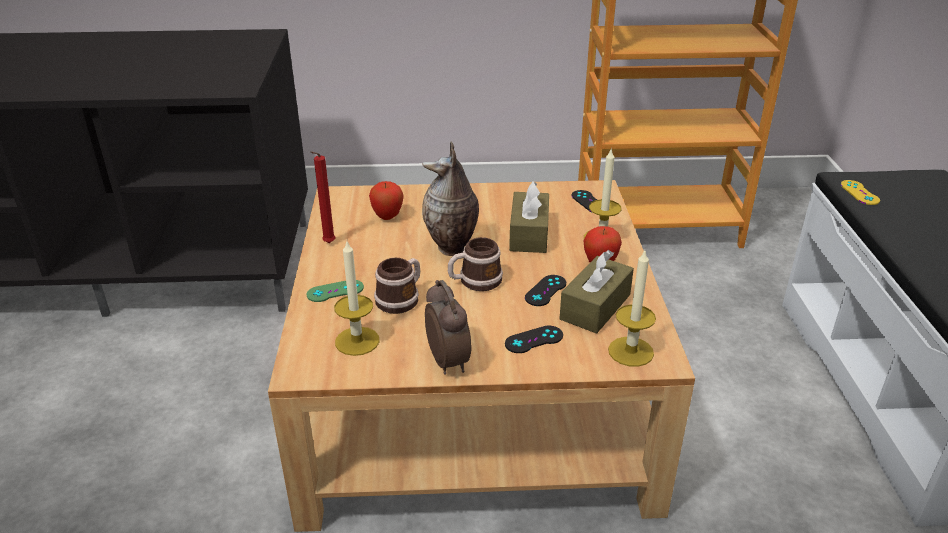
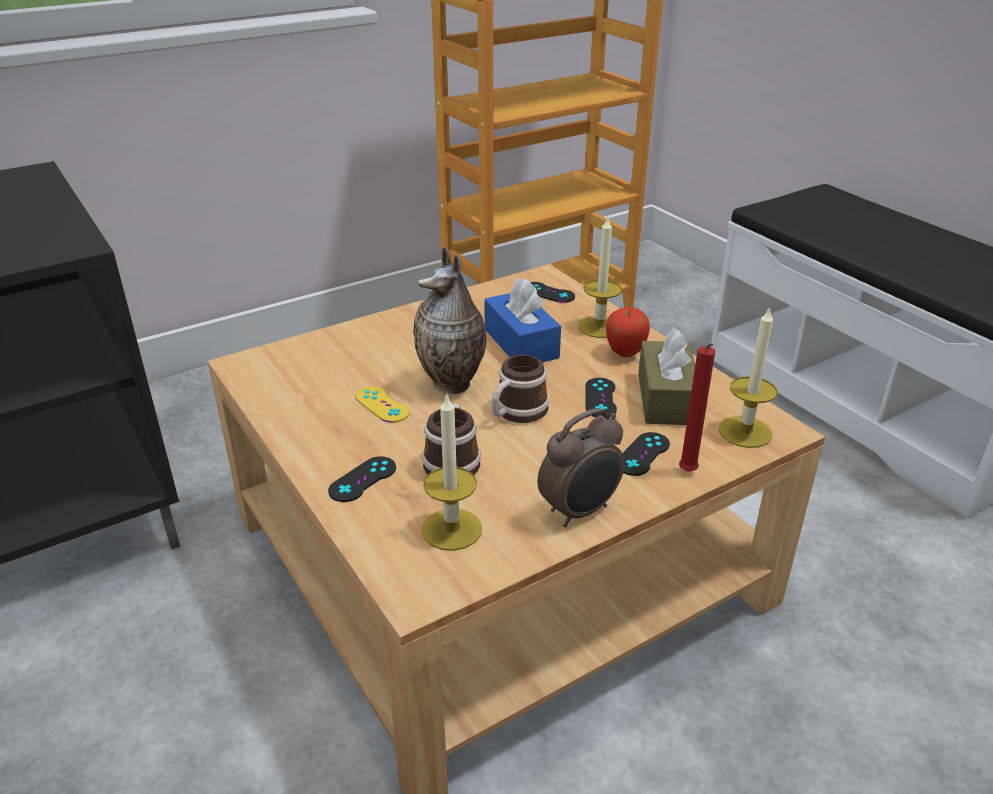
camera: 30 degrees left, 0 degrees up
(327, 244) = (294, 426): red candle -> red candle (687, 473)
(335, 291) = (362, 479): green game controller -> black game controller
(387, 217) = (339, 371): apple -> none
(449, 361) = (580, 511): alarm clock -> alarm clock turned 105 degrees clockwise
(529, 234) = (521, 343): brown tissue box -> blue tissue box
(859, 193) = (788, 219): yellow game controller -> yellow game controller (382, 405)

